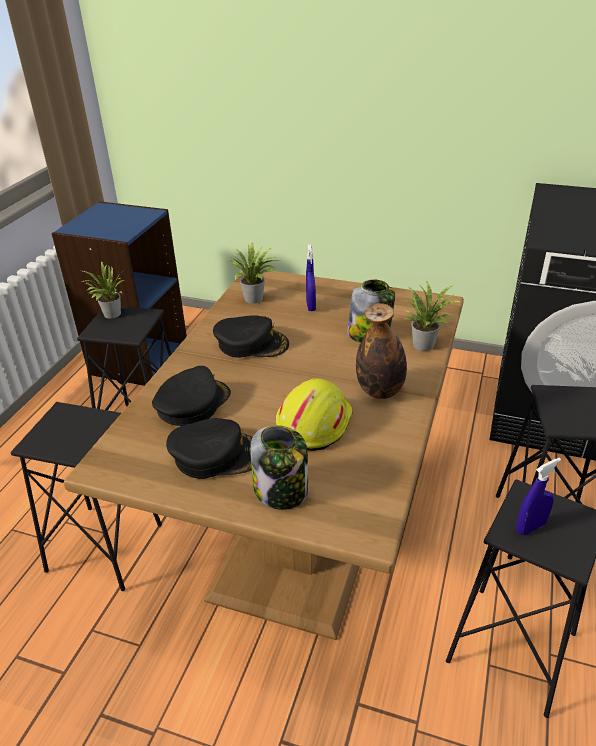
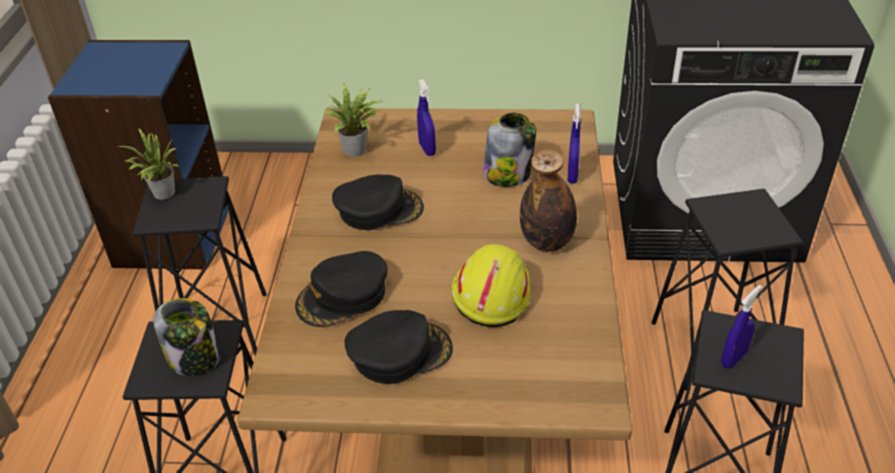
camera: 15 degrees left, 5 degrees up
(192, 403) = (343, 296): black cap -> black cap turned 150 degrees counterclockwise
(281, 491) = (489, 378): jar -> jar (195, 358)
(424, 343) = (572, 175): potted plant -> blue spray bottle

